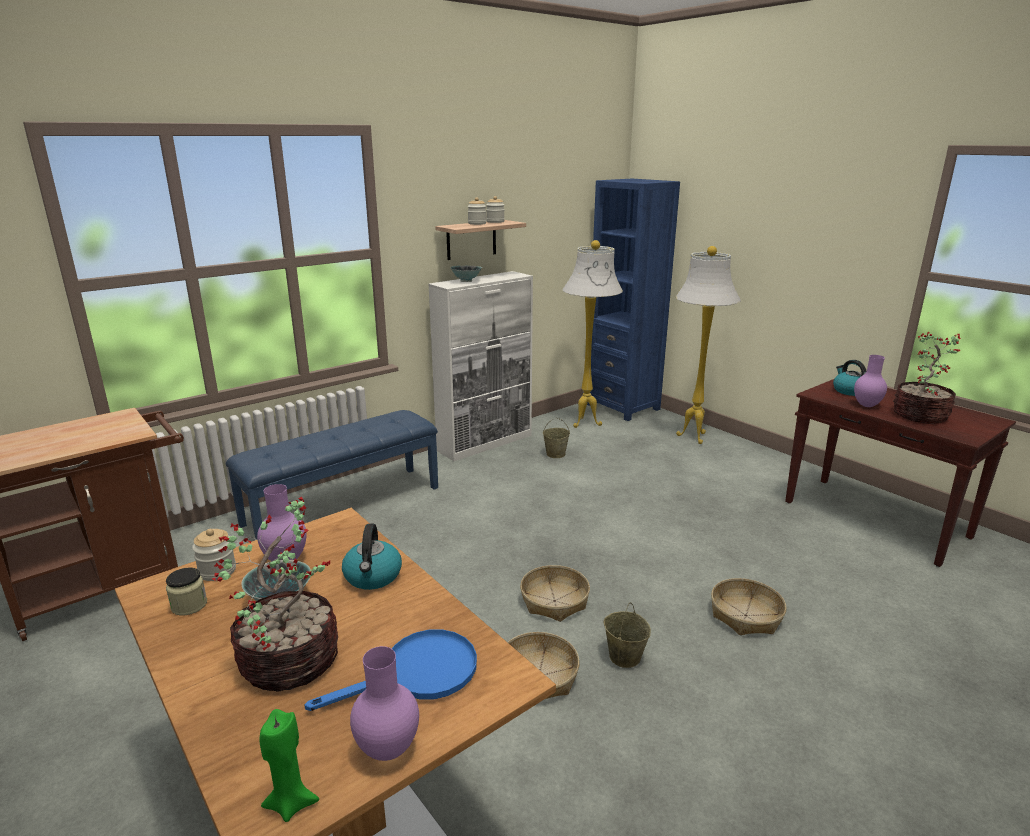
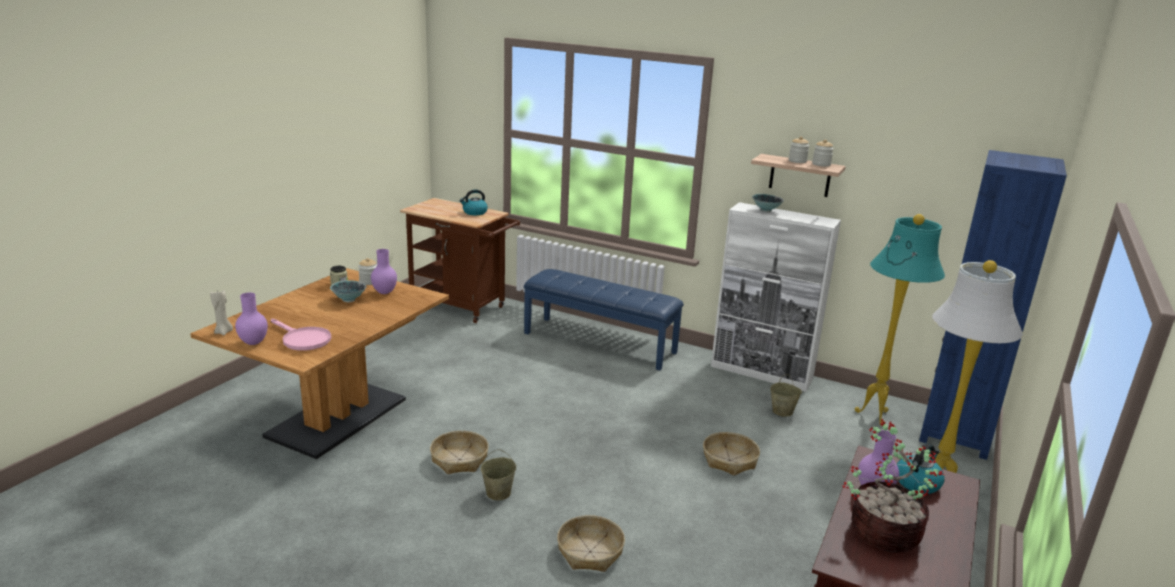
camera: 65 degrees right, 0 degrees up
(291, 803) = (224, 332): green candle -> beige candle
(292, 659) = (307, 312): potted plant -> none
(373, 576) = (379, 314): kettle -> kettle (474, 212)
(418, 675) = (302, 340): blue frying pan -> pink frying pan
(554, 601) = (545, 451): basket -> basket (729, 460)
(586, 423) = (875, 417): white floor lamp -> turquoise floor lamp

